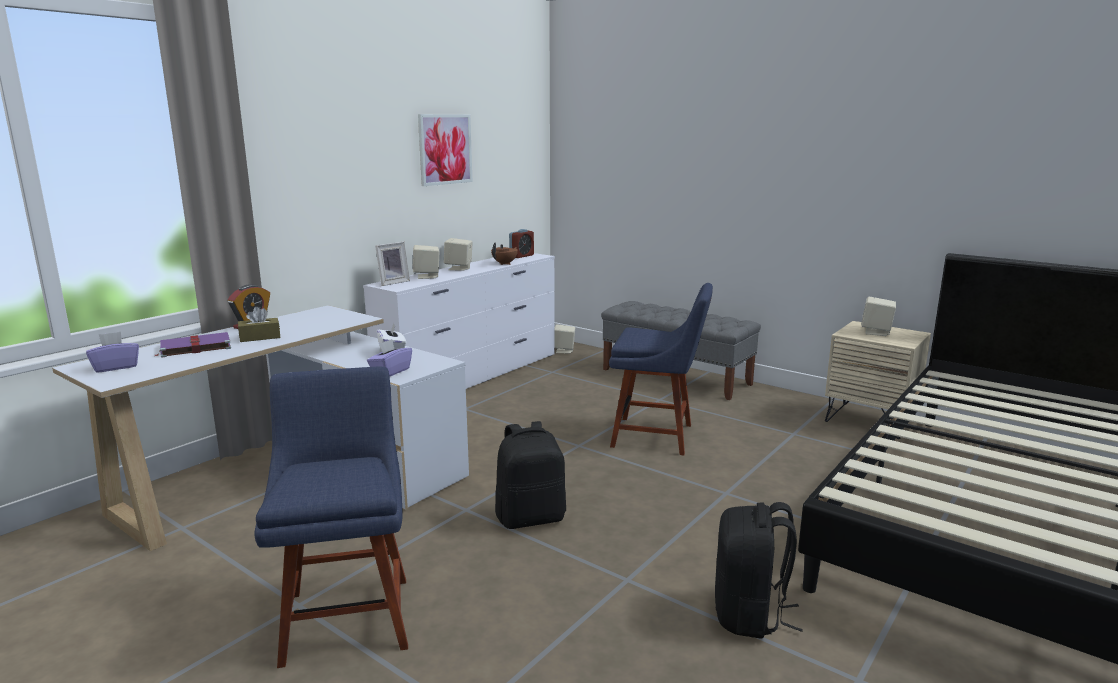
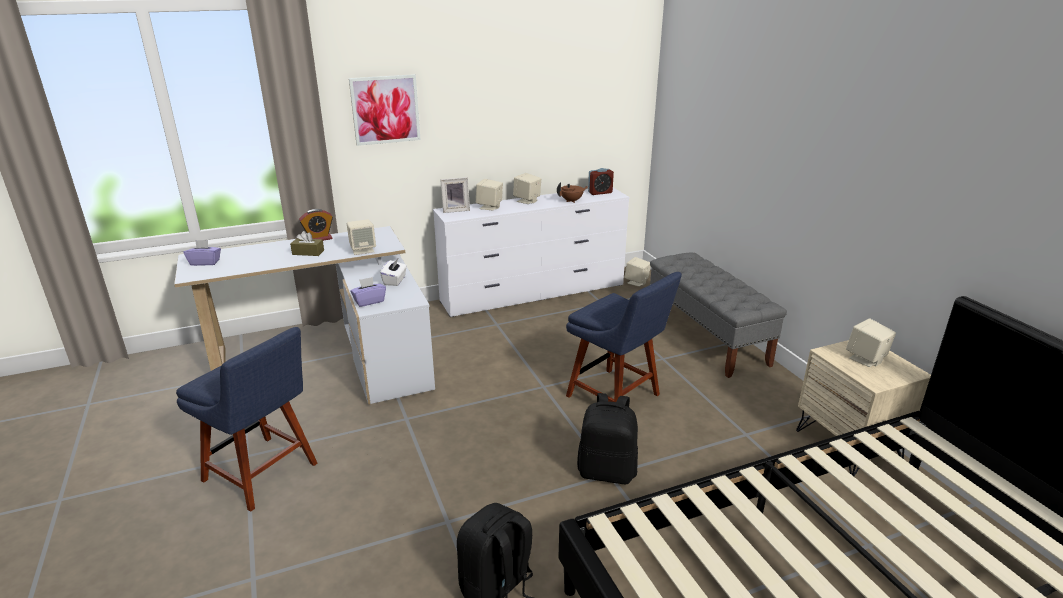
camera: 30 degrees right, 10 degrees up
(194, 347) = (263, 254): purple book -> none
(331, 325) = (363, 250): none -> beige speaker
(347, 614) = (264, 474): blue chair -> blue chair turned 105 degrees clockwise
(445, 149) = (525, 94): picture -> picture (385, 109)
(531, 518) = (440, 442): black backpack -> black backpack (607, 471)

